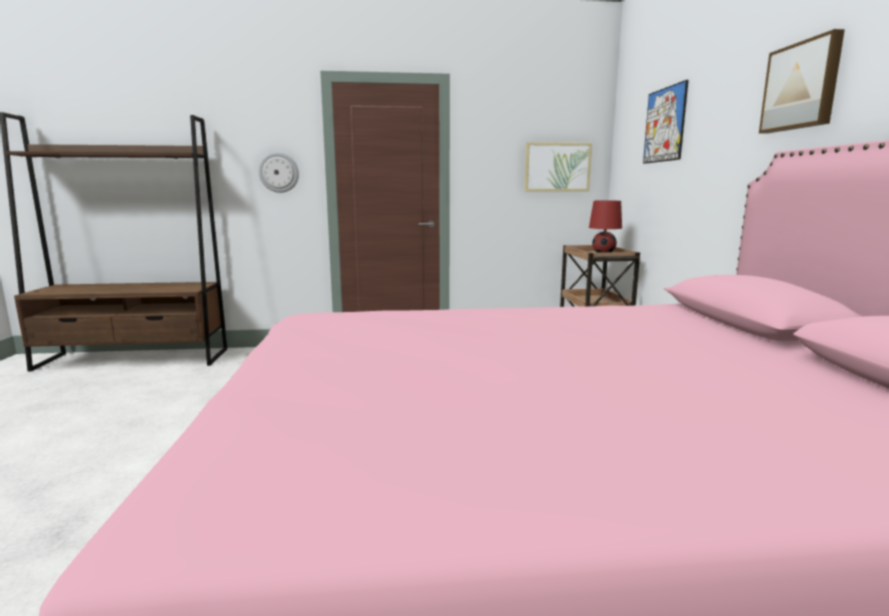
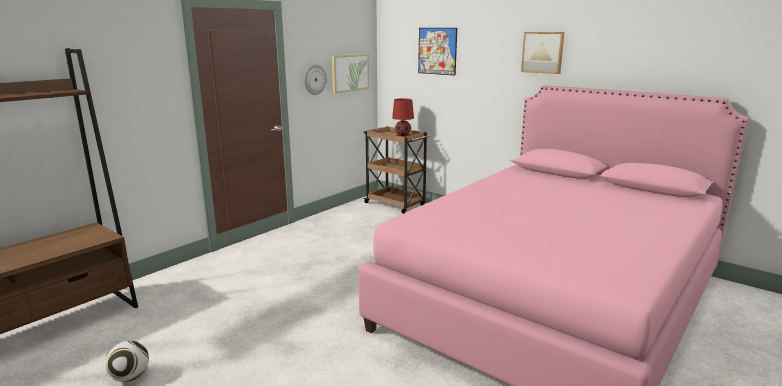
camera: 45 degrees left, 5 degrees up
(96, 409) = (130, 377): none -> football
(279, 172) = (148, 98): wall clock -> wall clock (314, 79)

